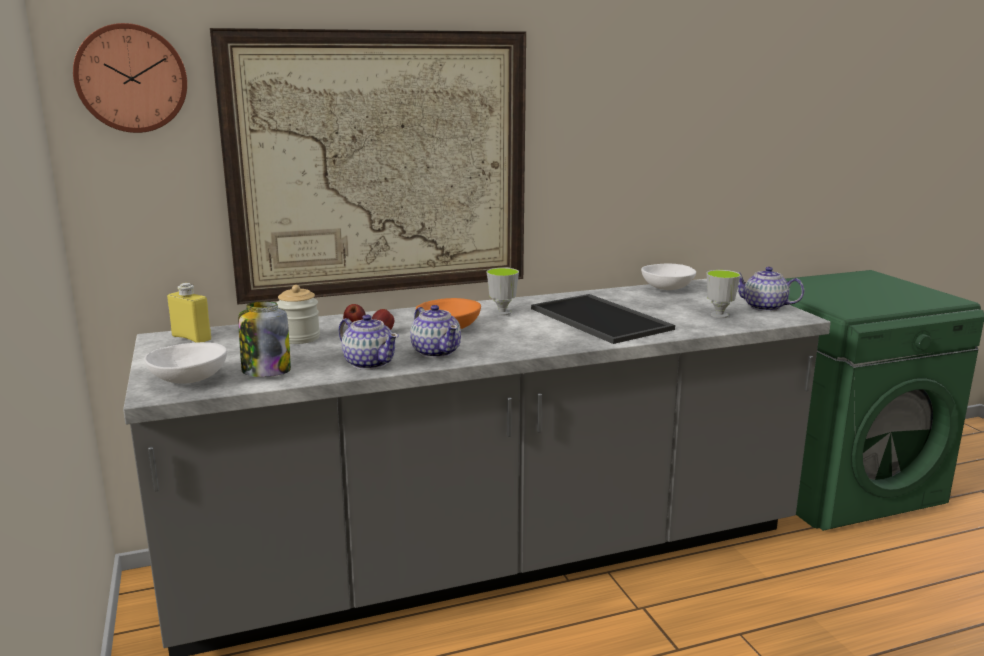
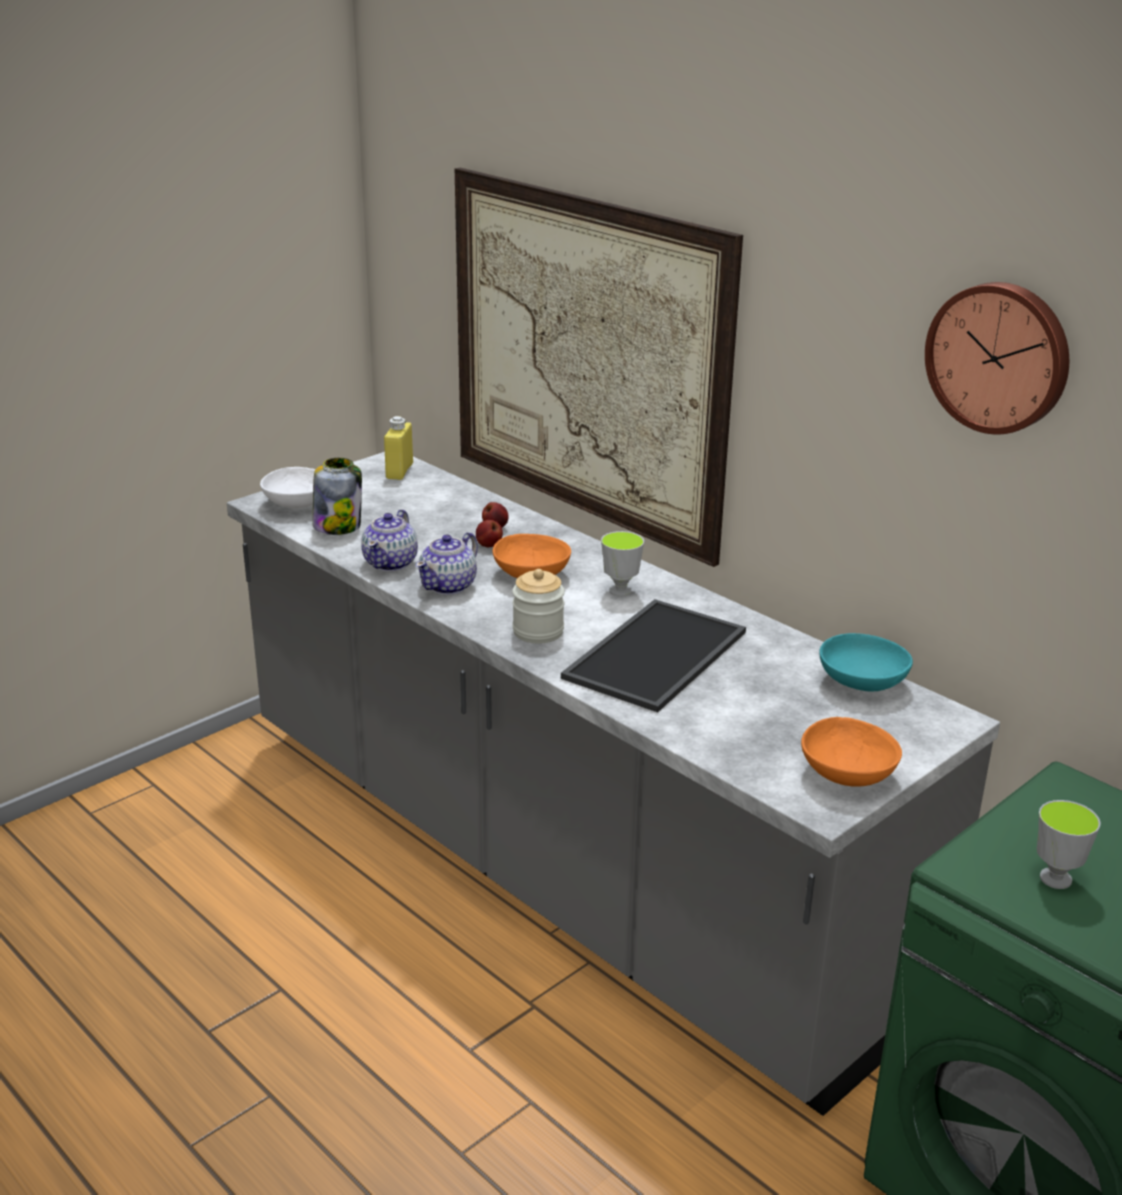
camera: 65 degrees right, 10 degrees up
(132, 78) = (409, 205): wall clock -> wall clock (999, 357)
(299, 338) = (437, 513): jar -> jar (538, 632)
(666, 288) = (861, 682): white bowl -> turquoise bowl
(719, 315) = (761, 739): cup -> cup (1055, 879)
(765, 307) = (846, 774): teapot -> orange bowl

